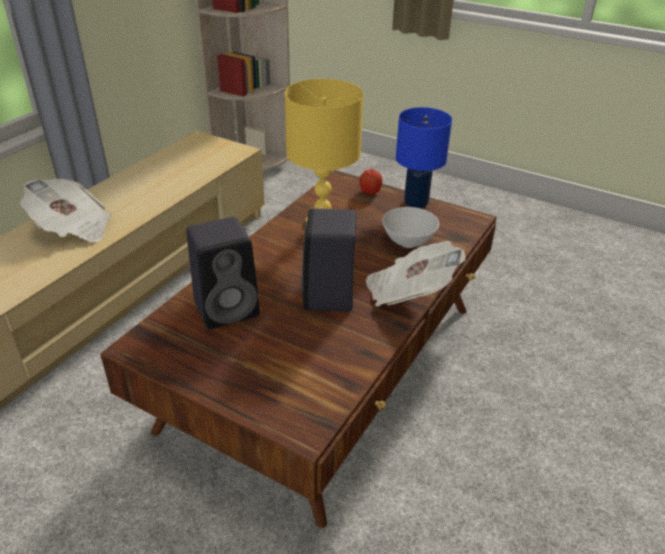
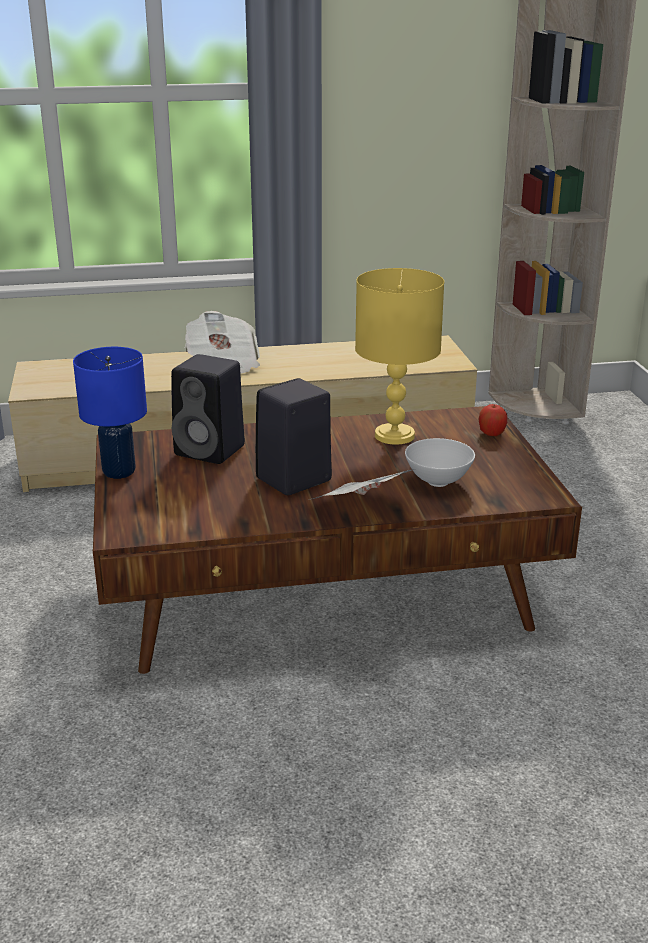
camera: 50 degrees right, 10 degrees down
(417, 203) = (519, 461): blue table lamp -> blue table lamp (120, 473)

